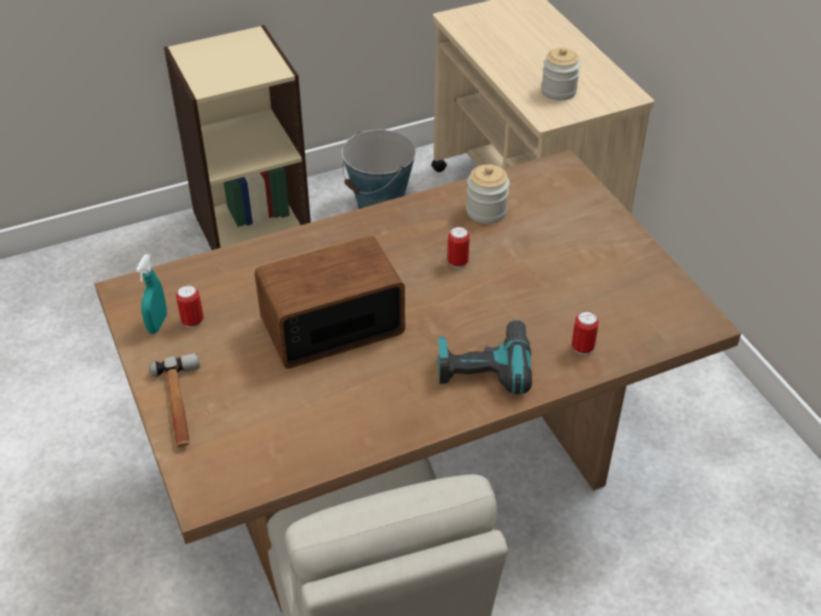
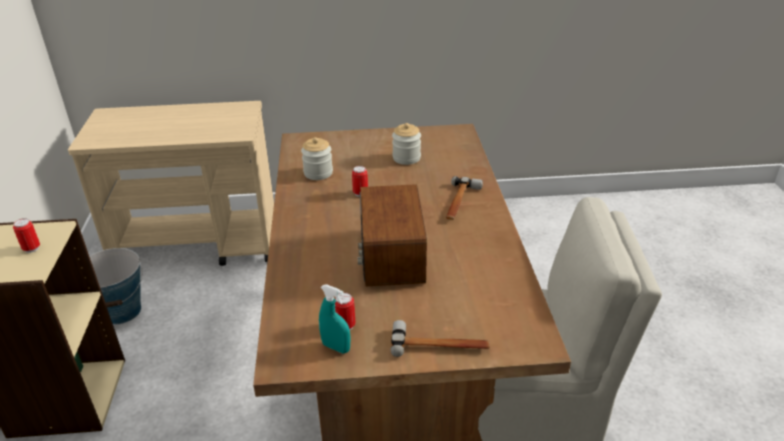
camera: 70 degrees left, 10 degrees down
(484, 364) = (459, 202): power drill -> hammer
(558, 91) = (218, 125): jar -> jar (406, 158)
(582, 348) = (462, 168): can -> can (32, 248)

